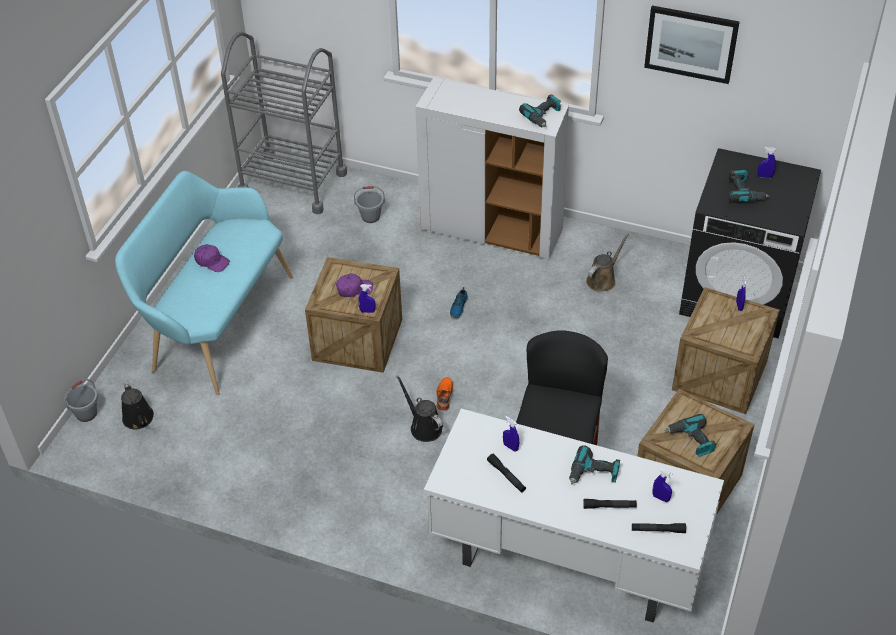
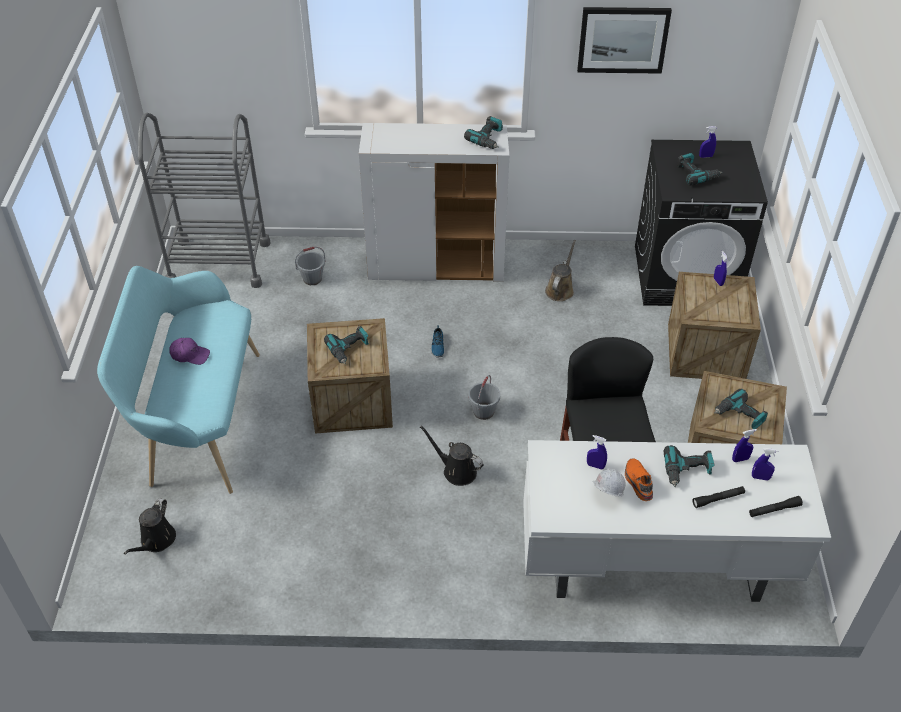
camera: 20 degrees left, 0 degrees up
(86, 414) = (94, 550): grey bucket -> grey bucket (483, 411)
(139, 419) = (156, 541): black watering can -> black watering can turned 60 degrees clockwise
(354, 289) = (349, 349): purple cap -> power drill
(367, 311) = (373, 368): blue spray bottle -> blue spray bottle (740, 459)
(444, 396) = (462, 436): orange shoe -> orange shoe (637, 482)
(506, 476) = (606, 496): black flashlight -> white hard hat

